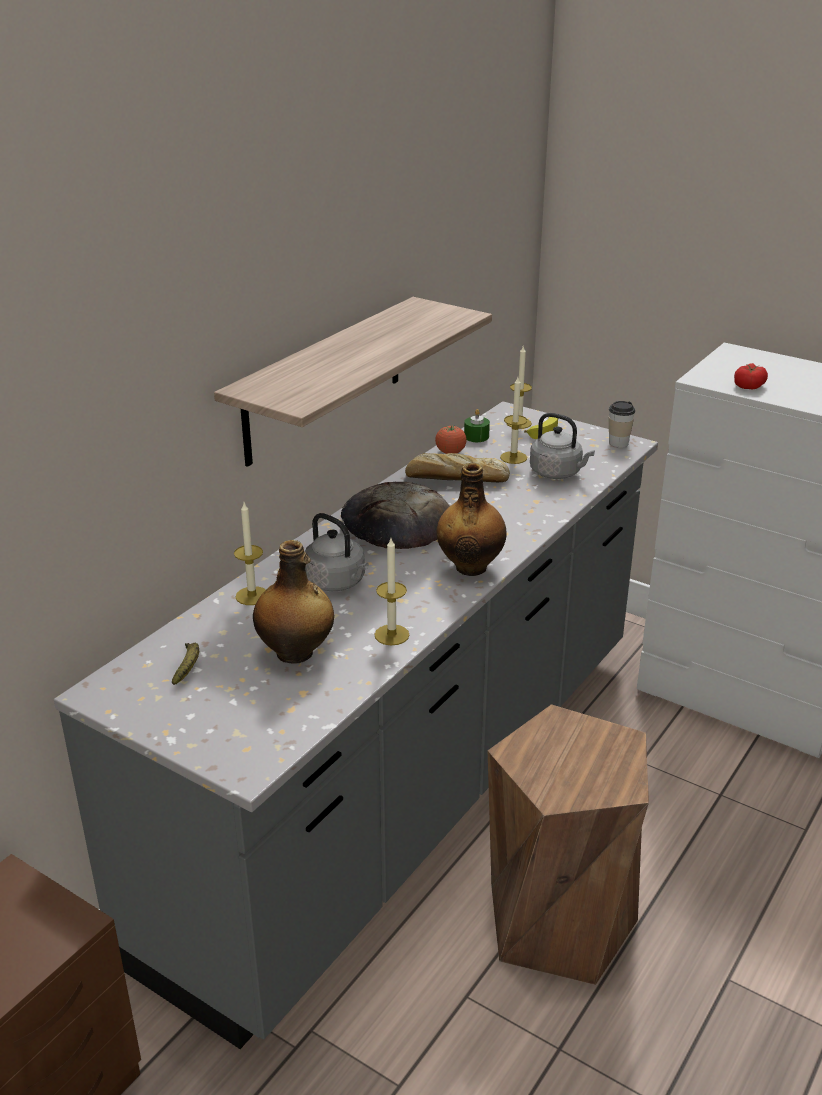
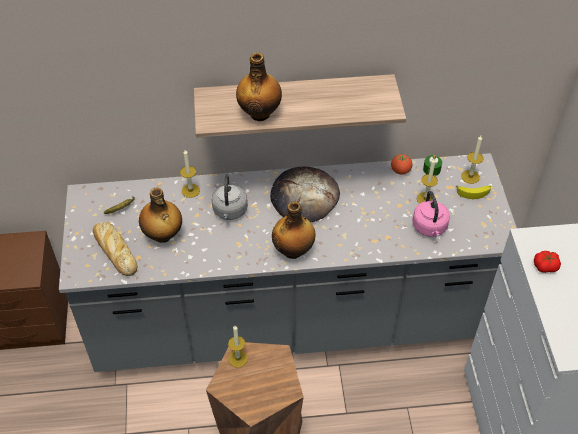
camera: 50 degrees right, 20 degrees up
(341, 372) = (260, 113): none -> bottle
(391, 635) = (207, 258): candle -> candle (238, 358)
(454, 478) = (374, 190): bread -> bread (114, 250)
(558, 473) = (430, 228): grey kettle -> pink kettle
(618, 443) = (499, 233): cup -> none

